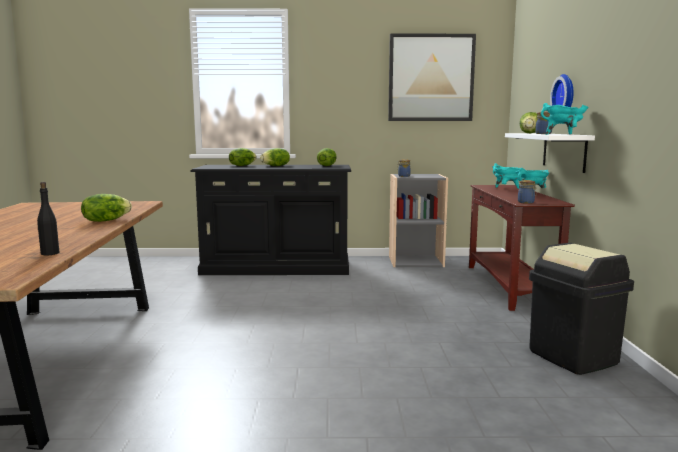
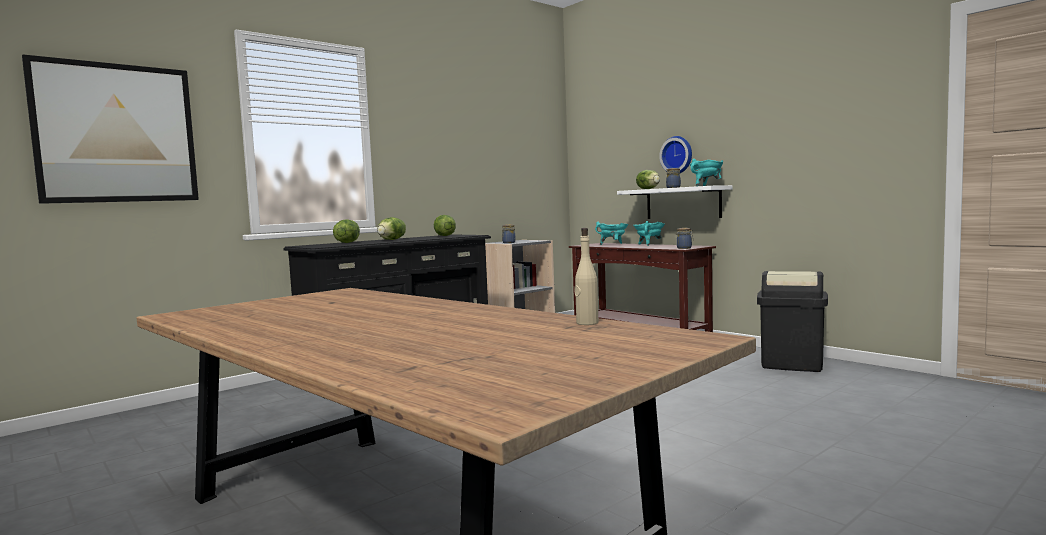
camera: 40 degrees left, 5 degrees down
(49, 253) = (587, 323): black bottle -> beige bottle
(106, 220) = (429, 303): lettuce -> none
(431, 78) = (507, 139): picture -> picture (116, 133)

